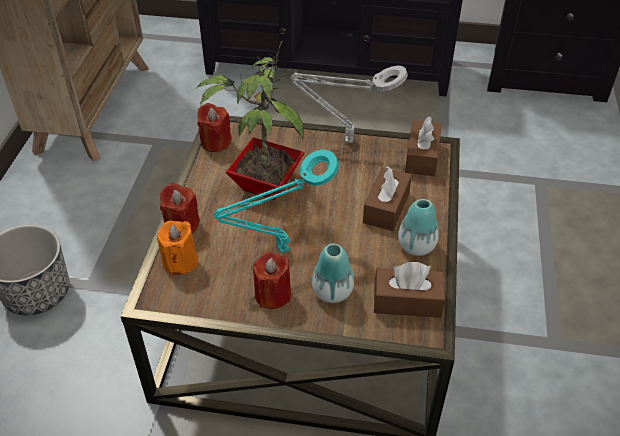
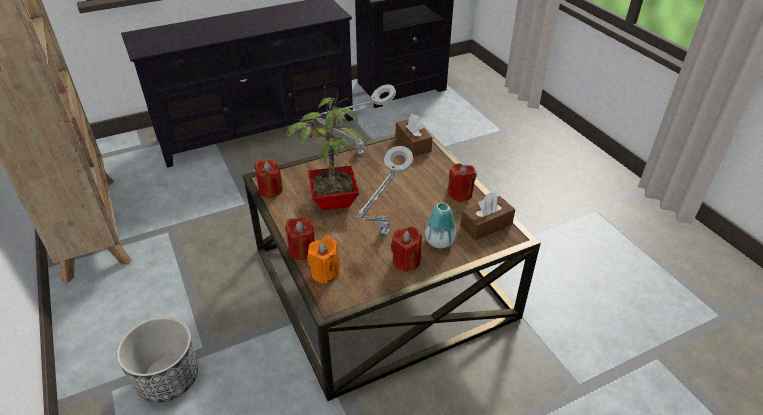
camera: 35 degrees left, 5 degrees down
(279, 250) = (383, 234): turquoise table lamp -> grey table lamp
(386, 207) = (421, 181): brown tissue box -> none
(416, 246) = (460, 194): vase -> red candle

